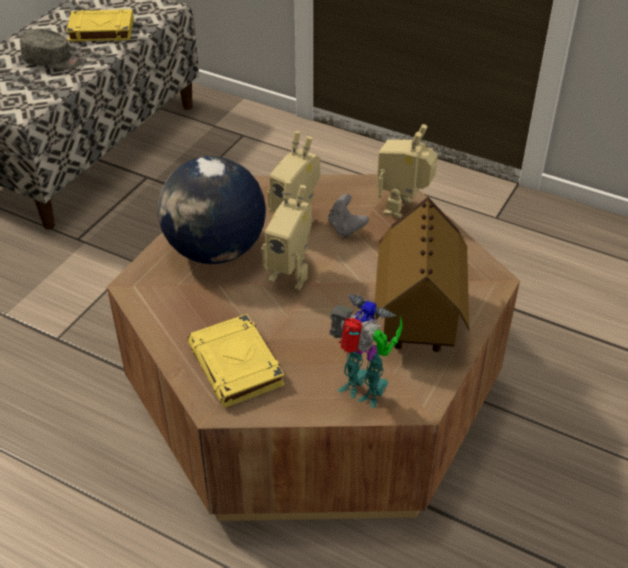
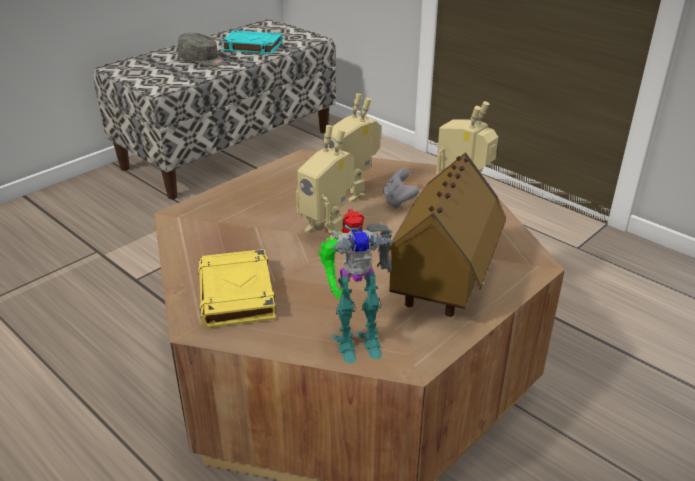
camera: 15 degrees right, 10 degrees down
(100, 30) = (252, 46): yellow book -> turquoise book
(214, 250) = (266, 201): globe -> none
(363, 392) = (355, 341): toy robot -> toy robot turned 120 degrees clockwise

